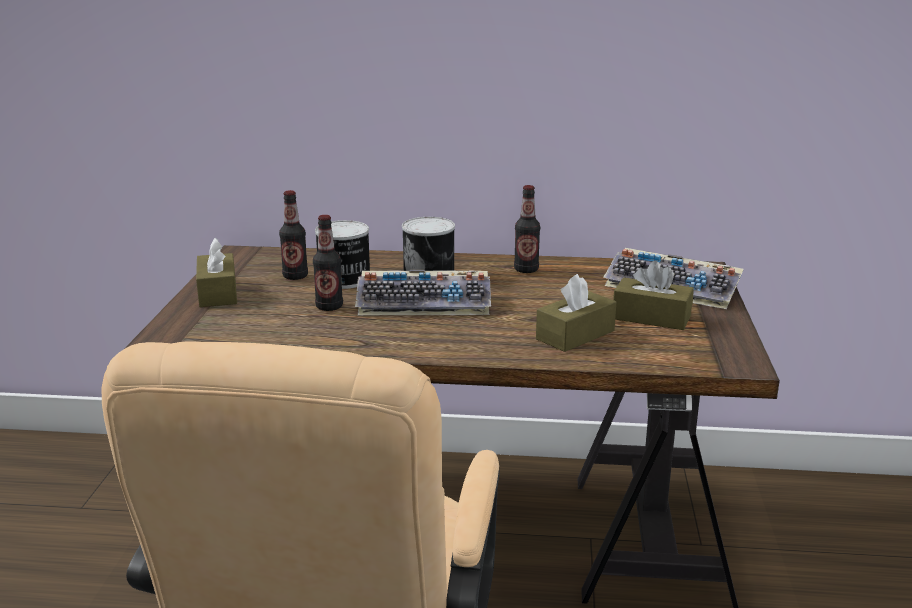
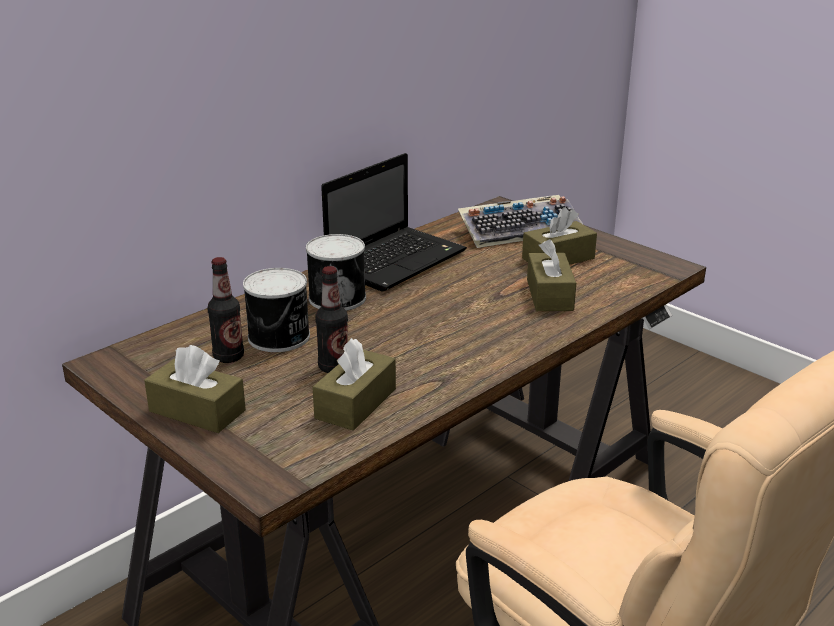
camera: 50 degrees left, 5 degrees up
(291, 329) = (356, 403): none -> brown tissue box
(426, 303) = (398, 323): keyboard -> none
(526, 270) = (397, 259): bottle -> laptop

